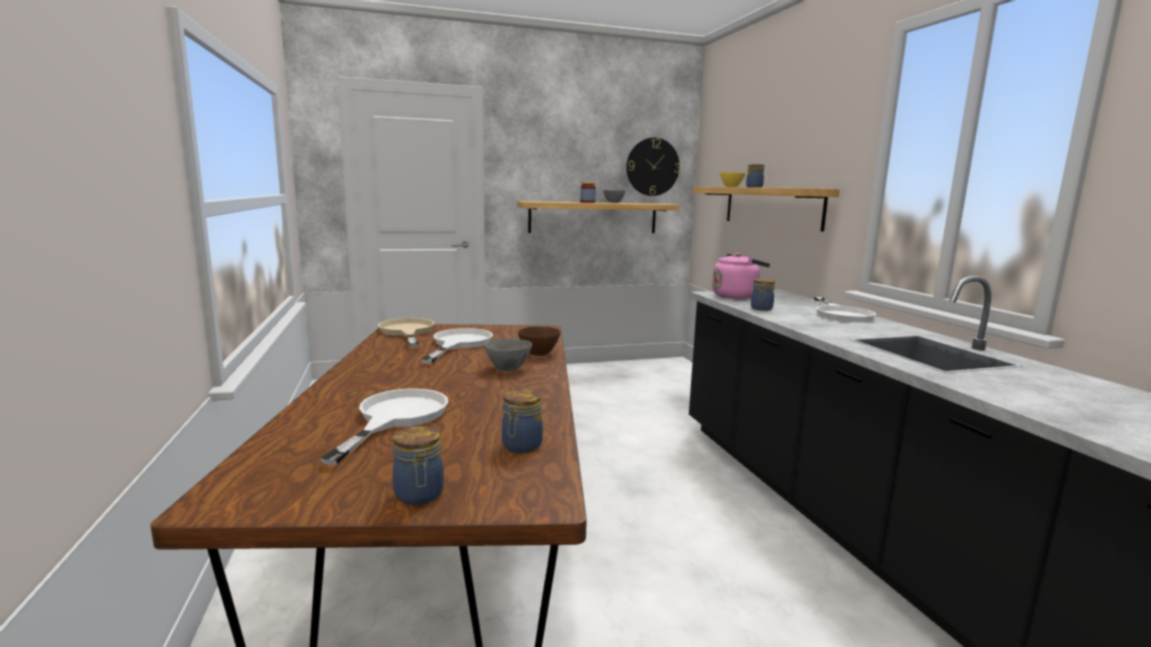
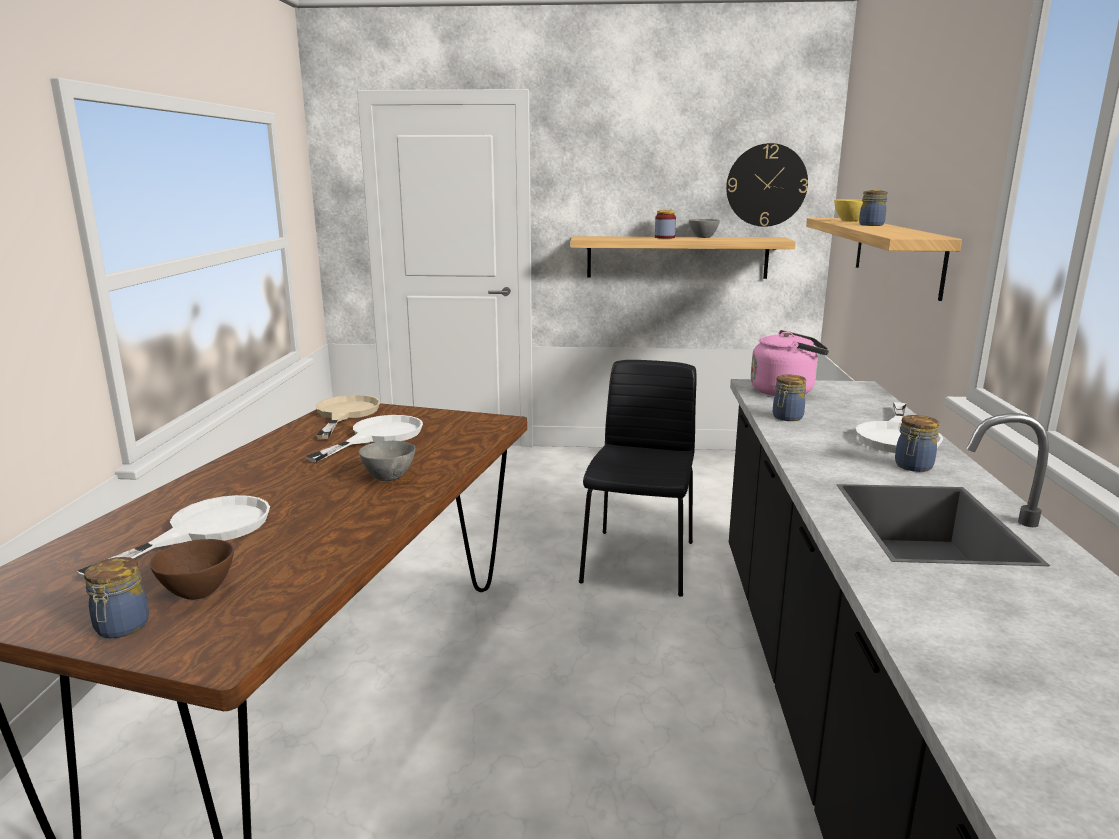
camera: 20 degrees right, 5 degrees up
(521, 446) = (278, 585): jar -> jar (913, 466)
(539, 354) = (448, 459): brown bowl -> brown bowl (198, 593)
(625, 436) = (639, 559): none -> black chair

